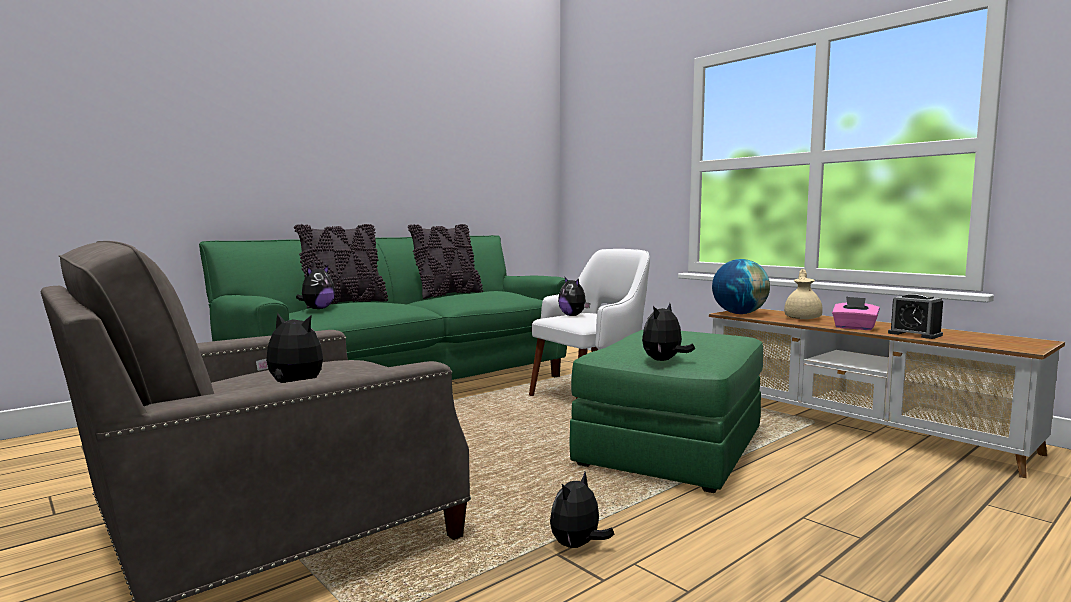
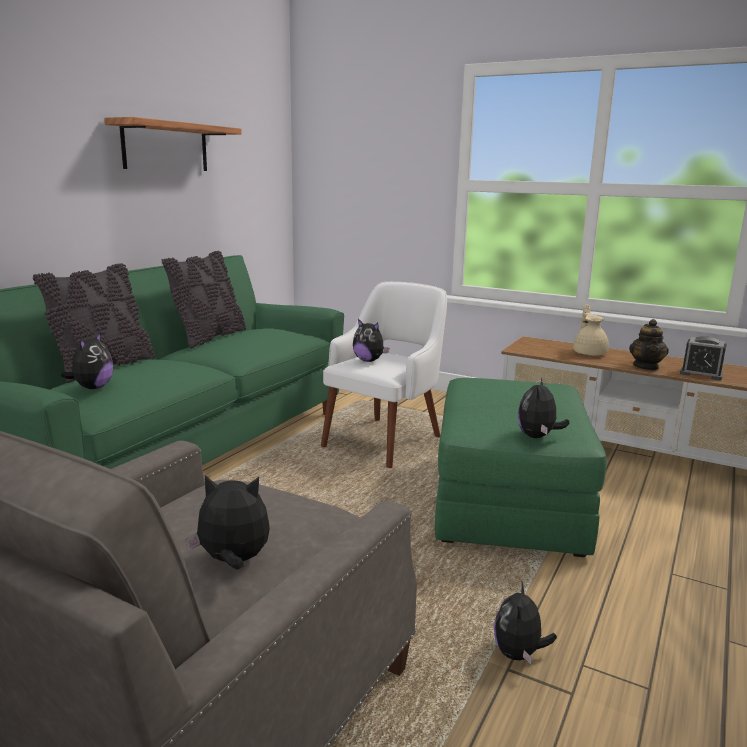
camera: 20 degrees left, 10 degrees up
(433, 143) = (166, 147): none -> shelf
(739, 313) = (528, 349): globe -> none
(854, 328) = (646, 367): pink tissue box -> teapot

